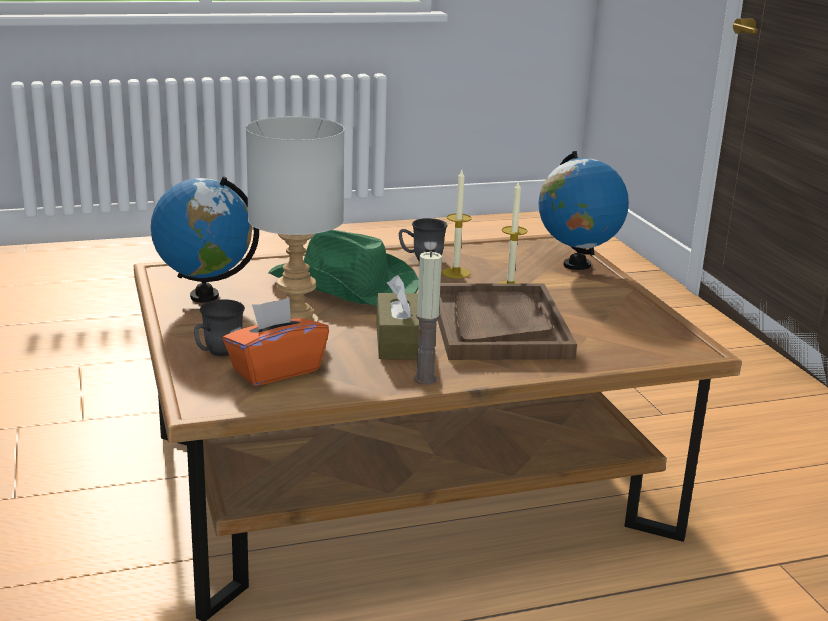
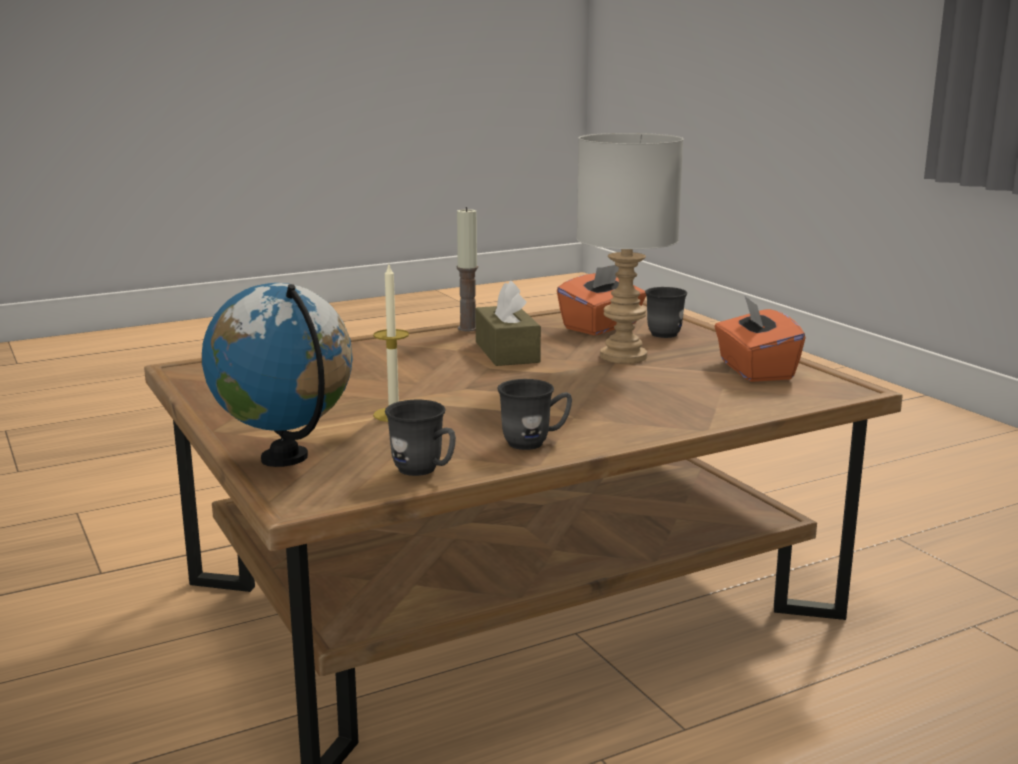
camera: 170 degrees right, 5 degrees down
(205, 296) = (754, 370): globe -> orange tissue box
(344, 286) = (610, 395): green hat -> none
(456, 273) = (474, 426): candle -> none
(493, 247) = (424, 471): none -> grey mug
(498, 326) = (406, 373): brown tray -> none

